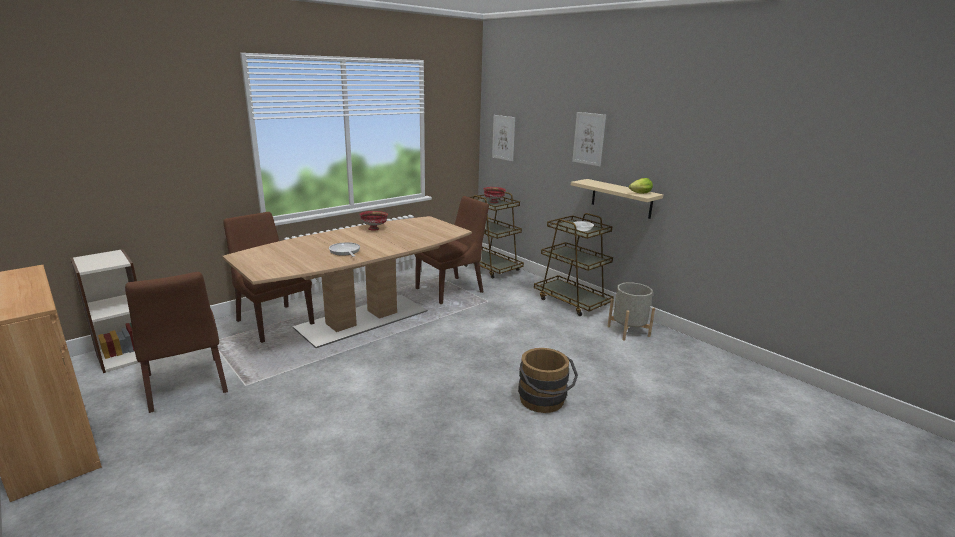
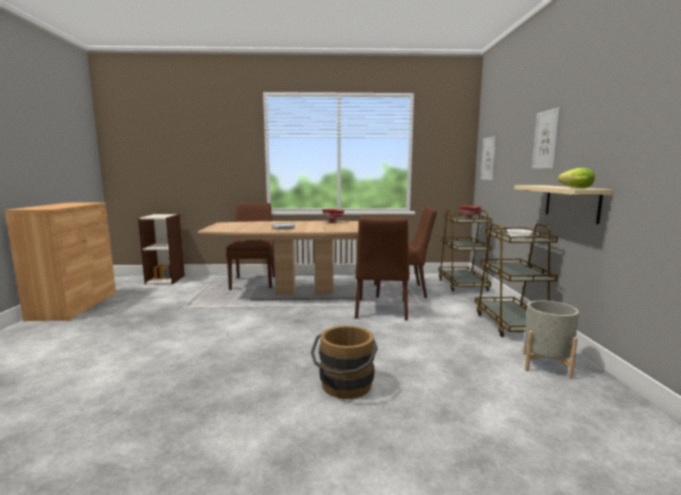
camera: 40 degrees right, 10 degrees down
(186, 385) = (161, 299): brown chair -> brown chair (381, 310)

